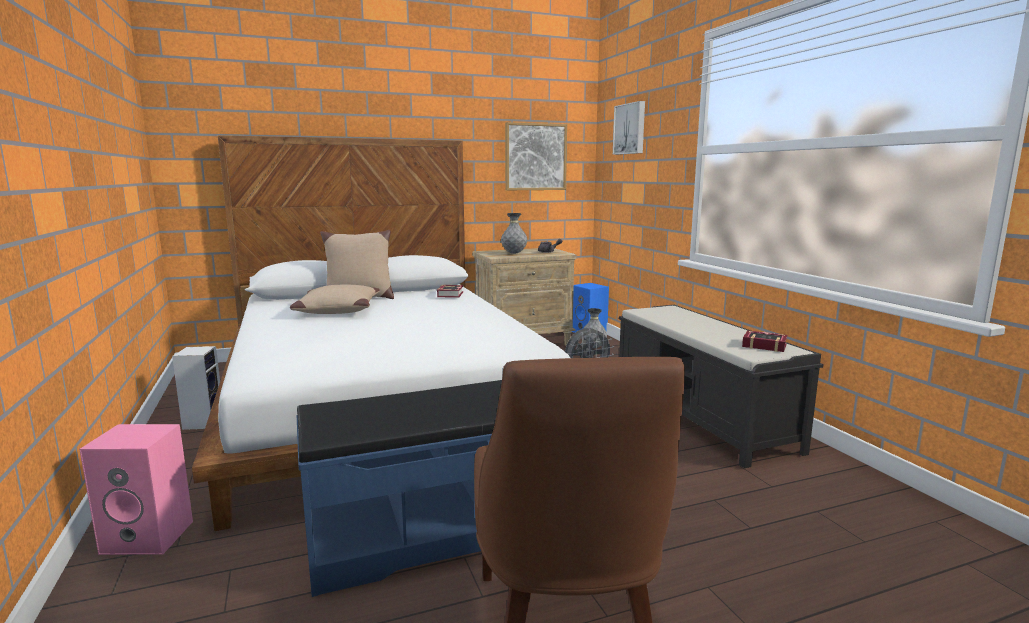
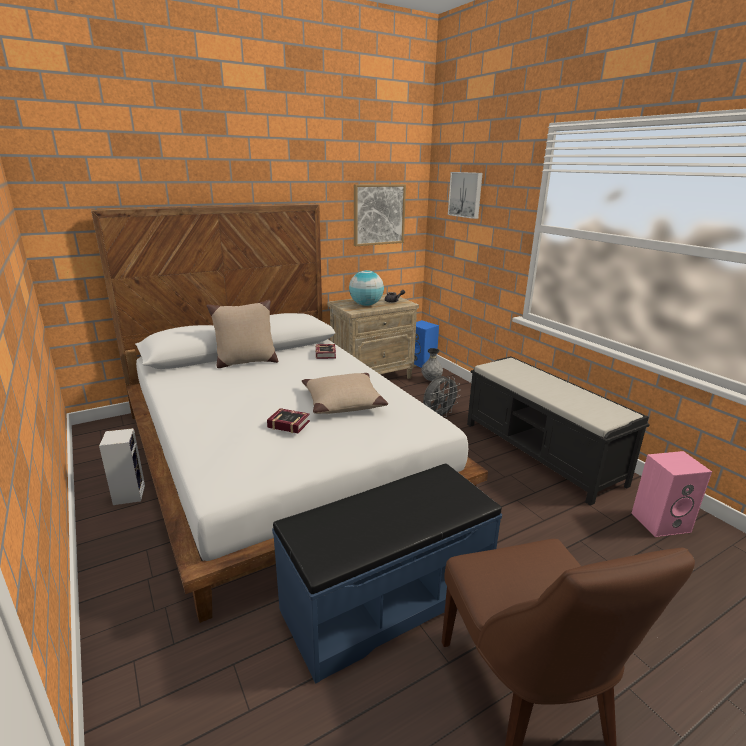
camera: 10 degrees left, 10 degrees up
(150, 536) = (144, 636): pink speaker -> pink speaker (661, 521)
(337, 310) = (237, 383): beige pillow -> beige pillow (342, 402)
(514, 253) = (366, 305): grey vase -> globe
(762, 345) = (603, 408): book -> book (288, 423)

